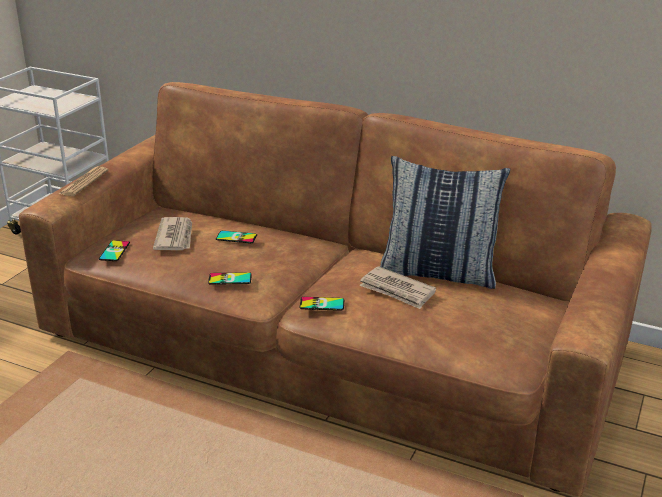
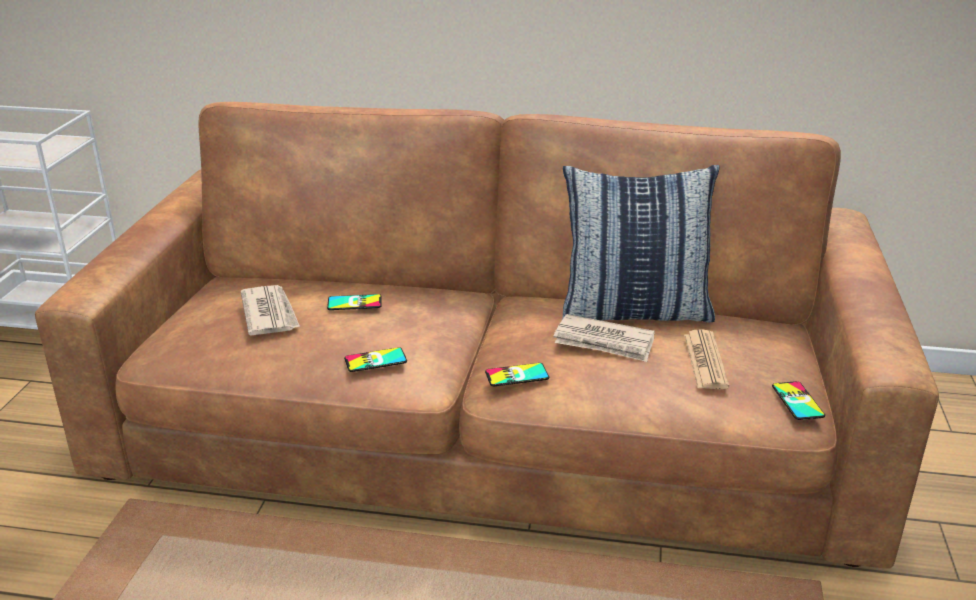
camera: 15 degrees left, 0 degrees up
(84, 182) = (118, 254): newspaper -> newspaper (705, 361)
(114, 251) = (190, 346): phone -> phone (797, 401)

